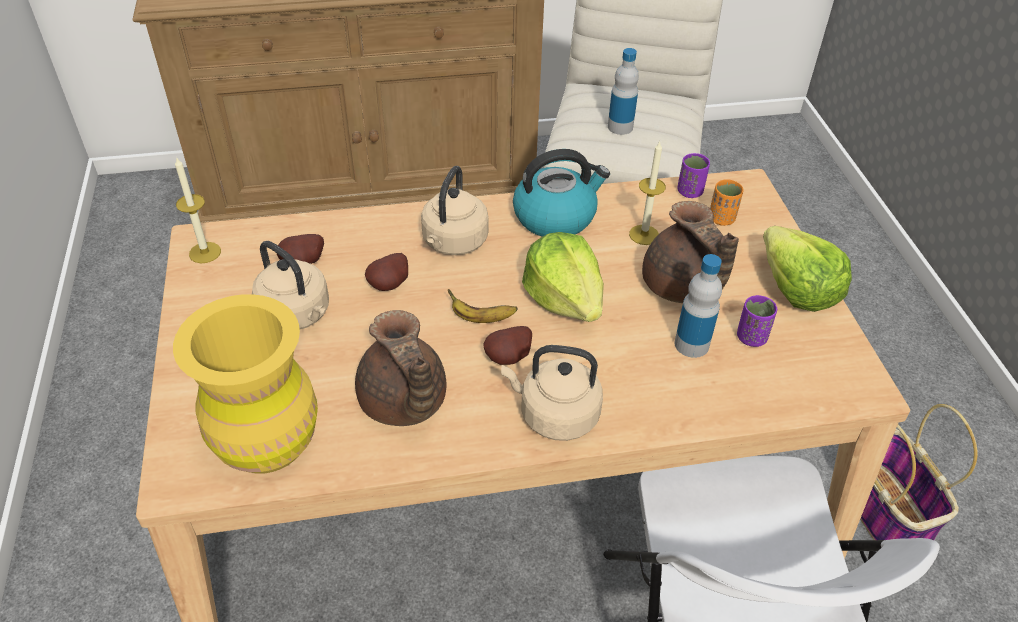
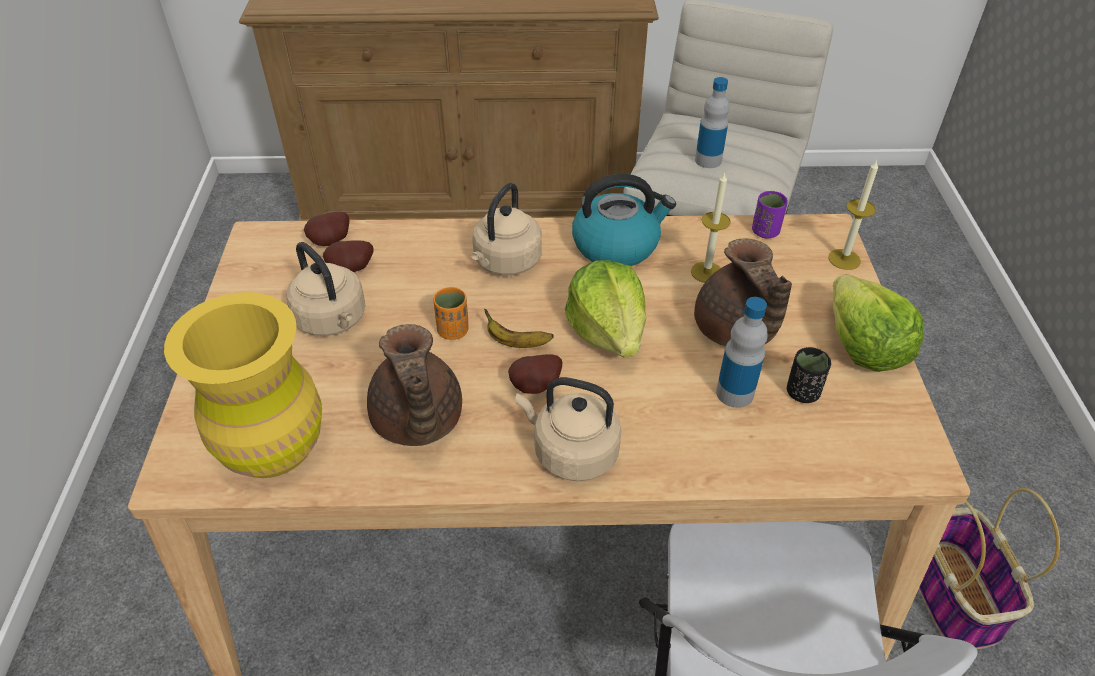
camera: 10 degrees right, 0 degrees up
(205, 252) = (259, 250): candle -> candle (844, 259)
(391, 285) = (433, 300): potato -> potato (332, 242)
(721, 219) = (794, 263): orange cup -> orange cup (453, 331)
(751, 337) = (802, 392): purple cup -> black cup

